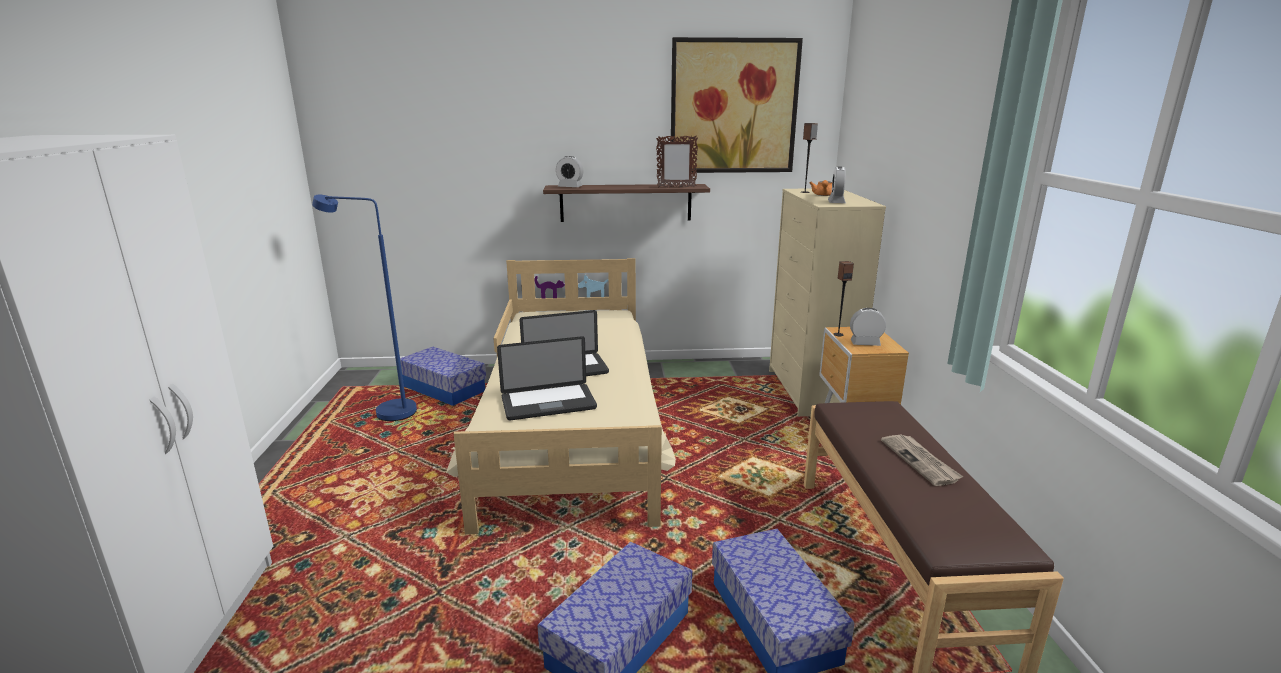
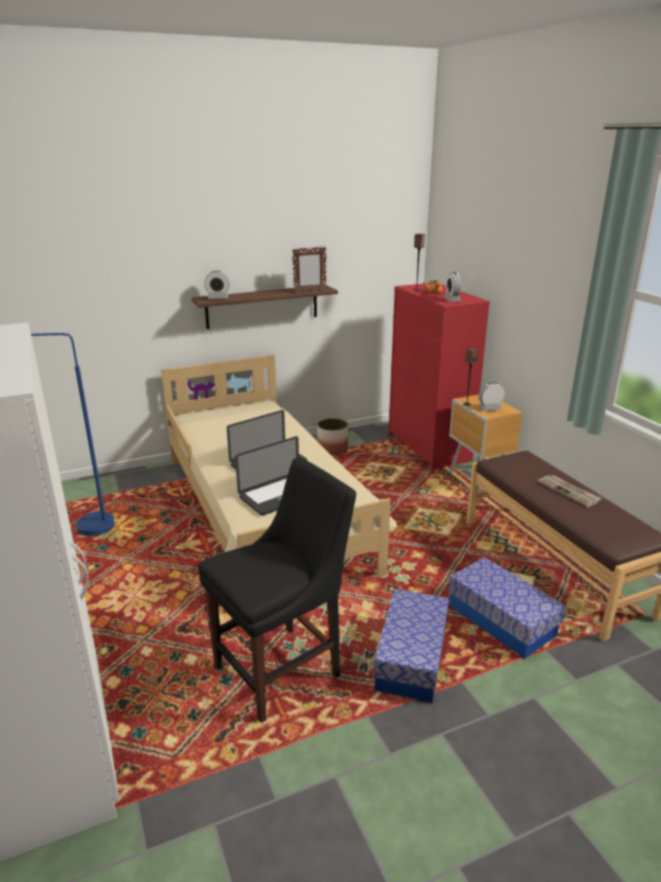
camera: 20 degrees left, 5 degrees up
(444, 389) = (123, 496): storage box -> none
(459, 609) = (283, 669): none -> black chair
(692, 376) = (332, 449): none -> planter
(733, 107) = (347, 218): picture -> none
(810, 392) = (429, 448): beige dresser -> red dresser

